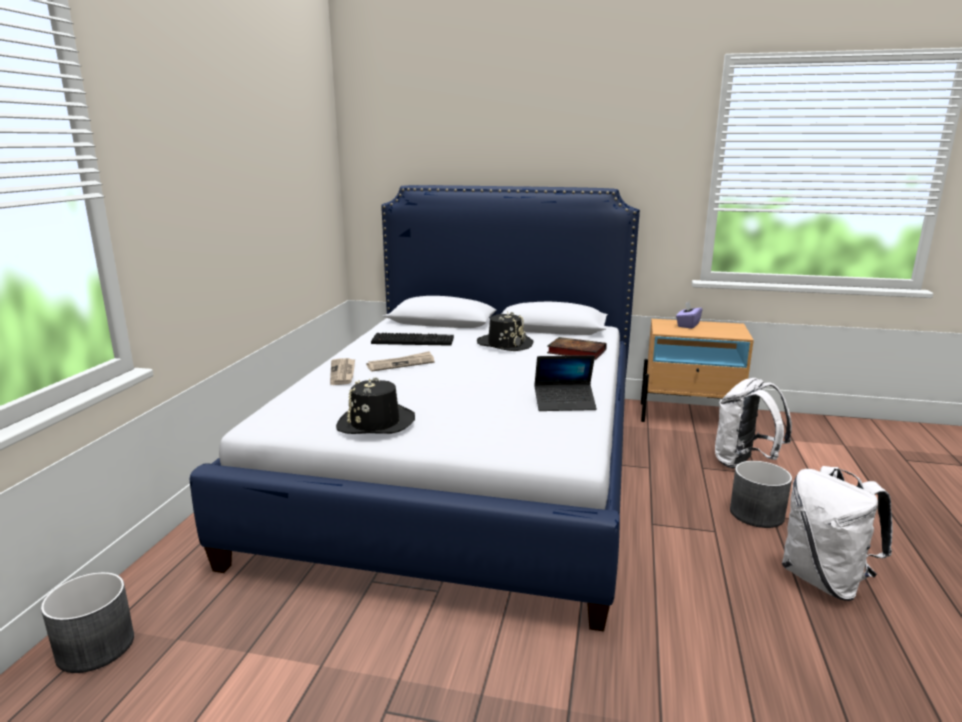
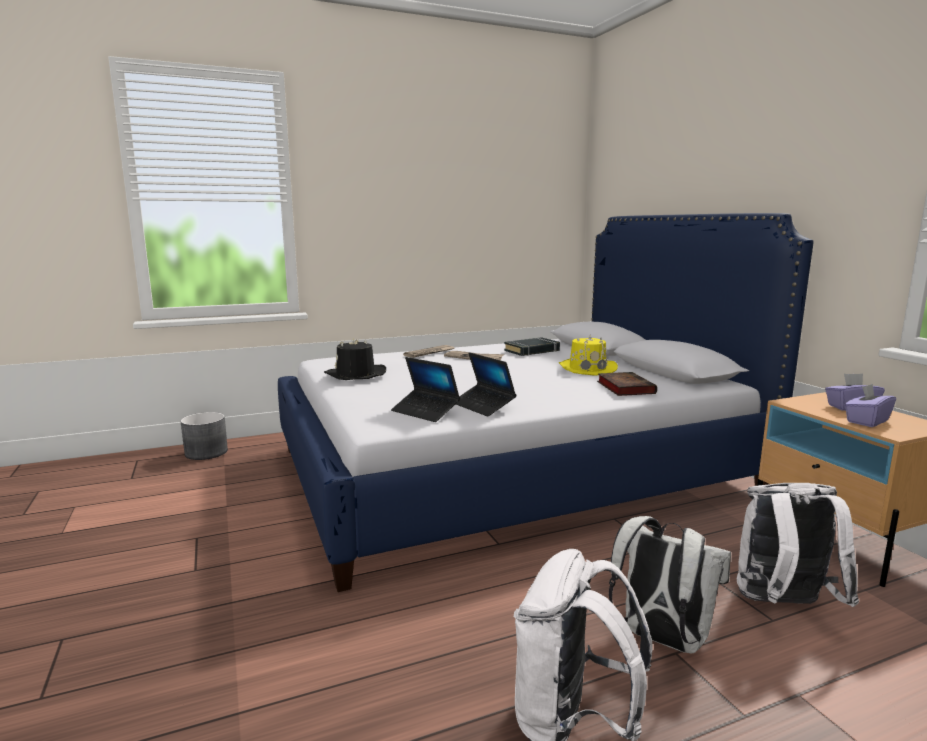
camera: 55 degrees right, 5 degrees down
(414, 340) = (532, 351): keyboard -> black book
(505, 344) = (587, 368): black hat -> yellow hat
(554, 427) = (425, 411): none -> laptop
(715, 332) = (866, 421): none -> purple tissue box
(756, 514) = (660, 639): grey planter -> white backpack

